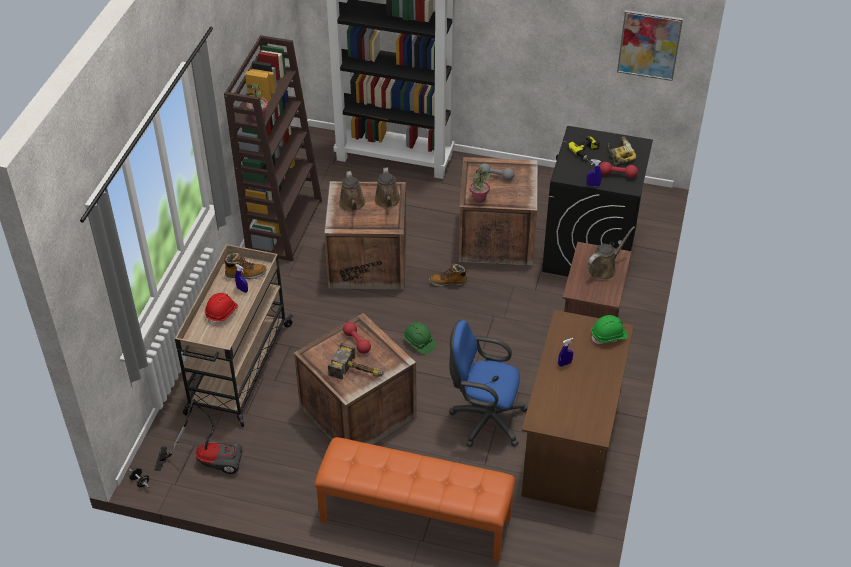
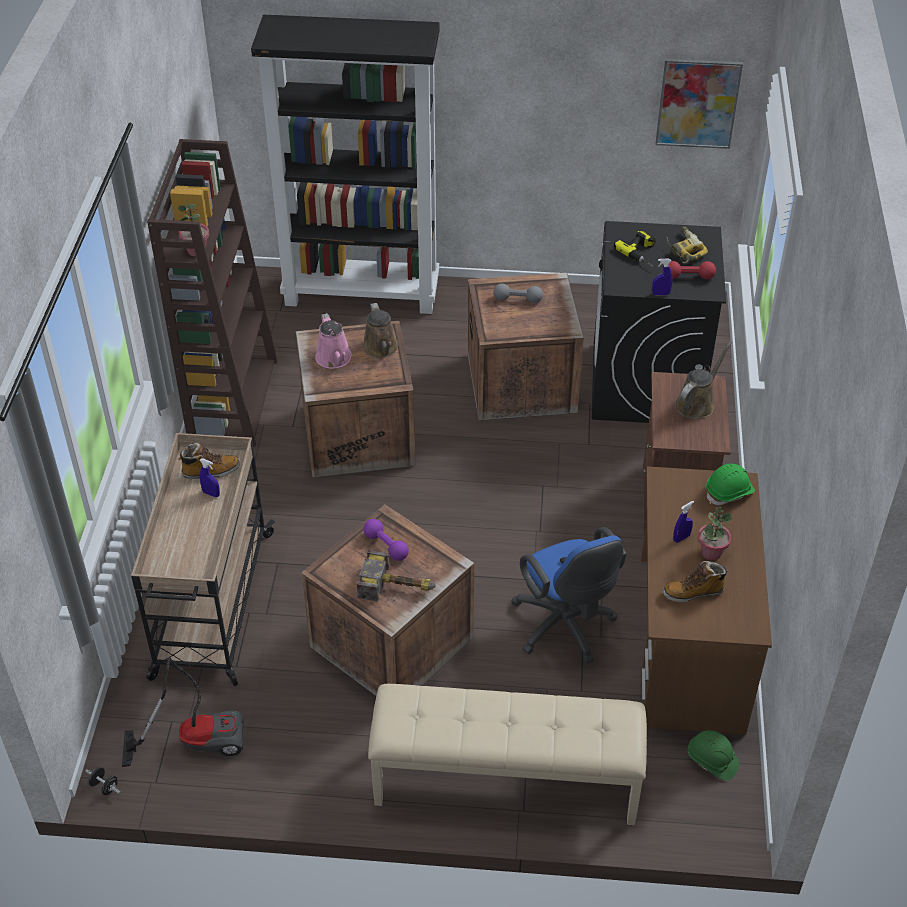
camera: 10 degrees left, 0 degrees up
(222, 313) = (189, 530): red hard hat -> none
(352, 205) = (334, 359): brown watering can -> pink watering can
(357, 342) = (386, 546): red dumbbell -> purple dumbbell
(414, 520) = (505, 783): orange bench -> beige bench
(419, 342) = (452, 535): green hard hat -> green hard hat (712, 761)
(448, 282) = (472, 449): boot -> boot (693, 592)
(479, 198) = (503, 331): potted plant -> potted plant (711, 553)
(484, 419) = (565, 628): blue office chair -> blue office chair turned 120 degrees counterclockwise

